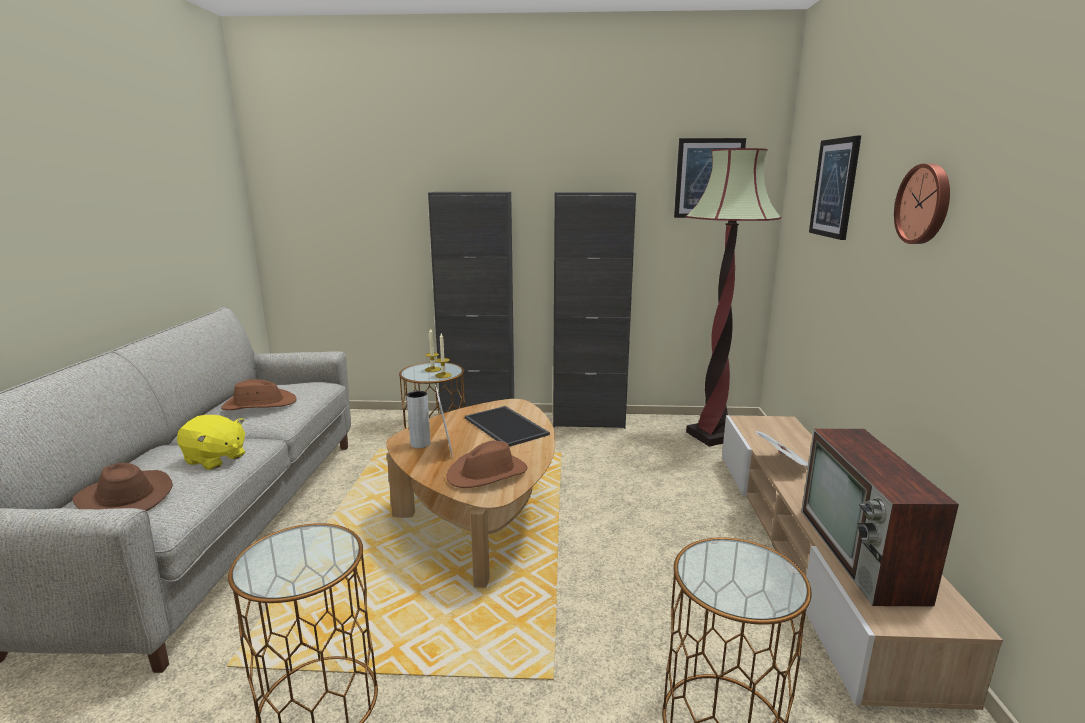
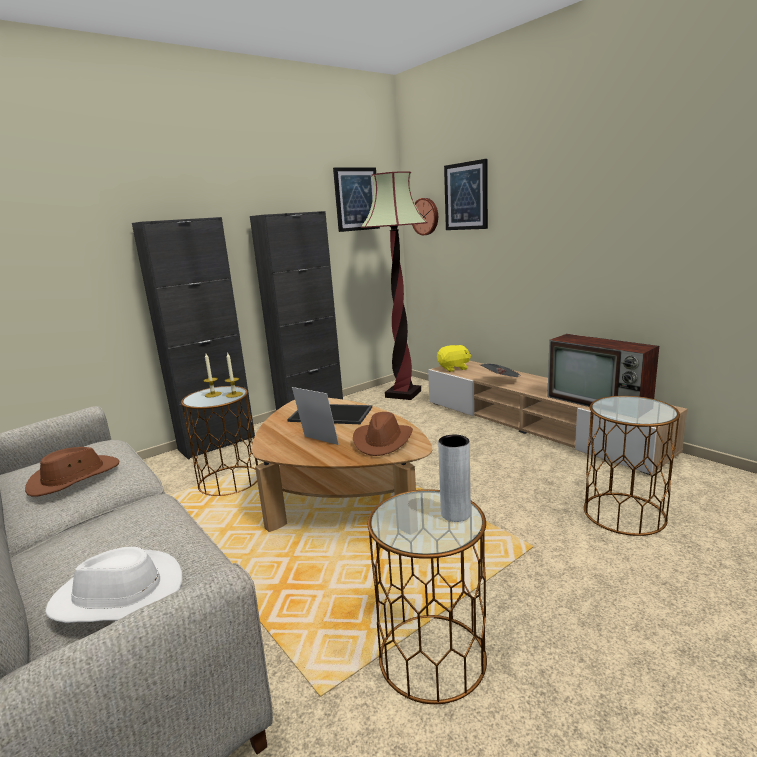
camera: 40 degrees left, 0 degrees up
(124, 498) = (118, 596): brown hat -> white hat
(215, 459) = (144, 526): yellow plush toy -> yellow plush toy (454, 368)
(420, 444) = (291, 447): grey vase -> grey vase (455, 514)
(925, 204) = (563, 194): wall clock -> wall clock (425, 216)

